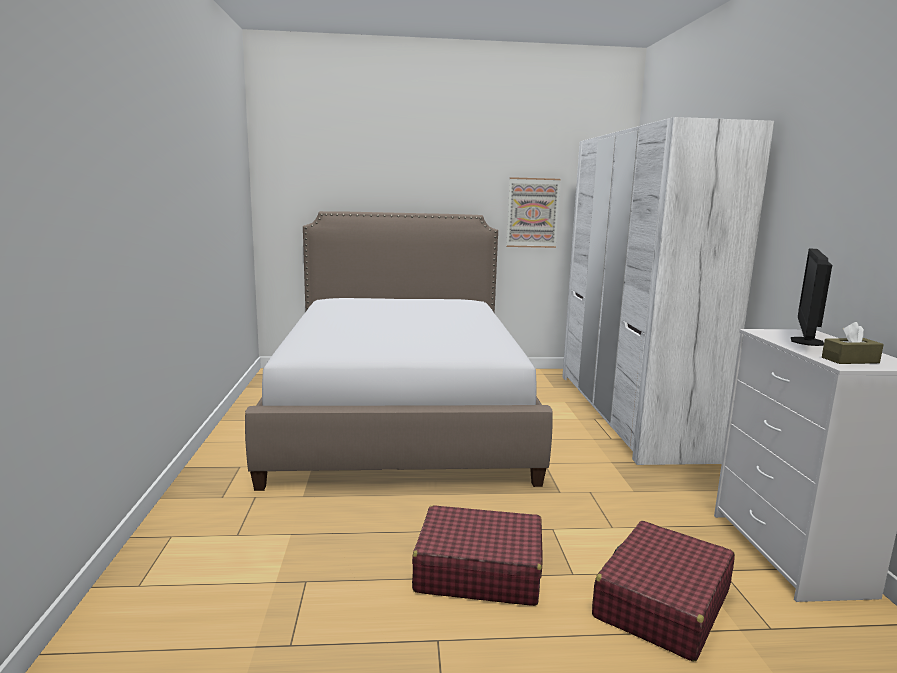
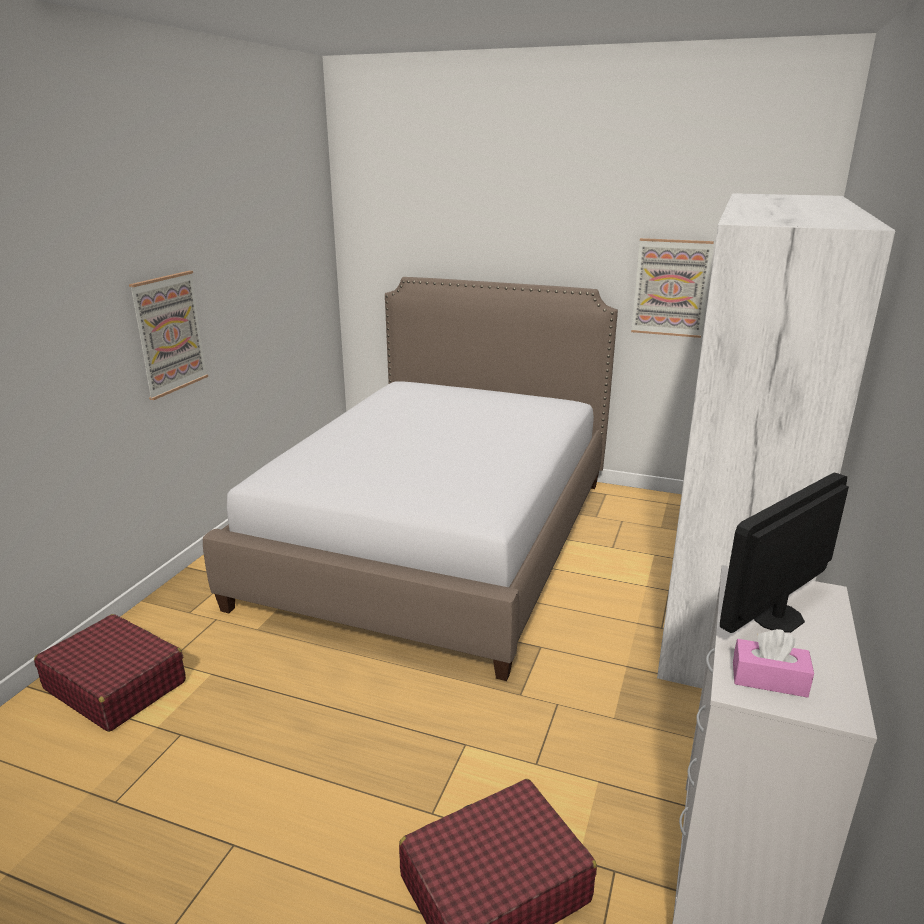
camera: 25 degrees right, 10 degrees up
(176, 231) = (169, 334): none -> picture
(478, 571) = (339, 775): red suitcase -> red suitcase (115, 685)
(850, 360) = (769, 679): brown tissue box -> pink tissue box

